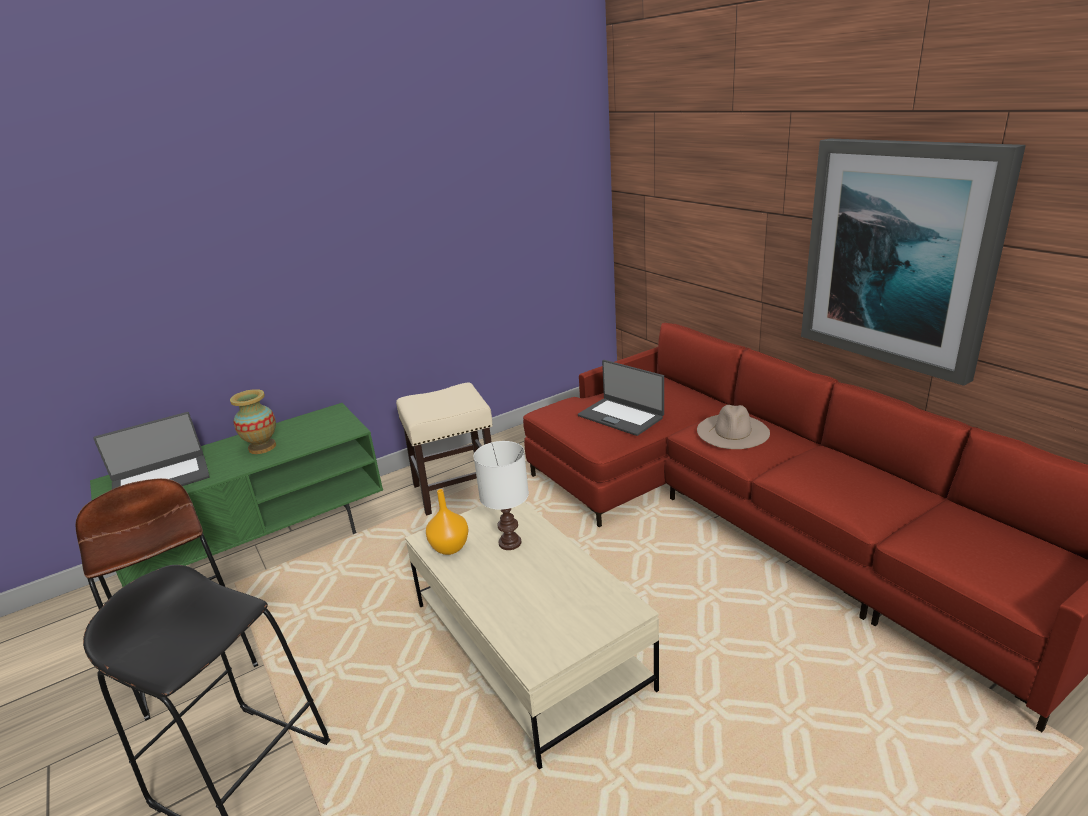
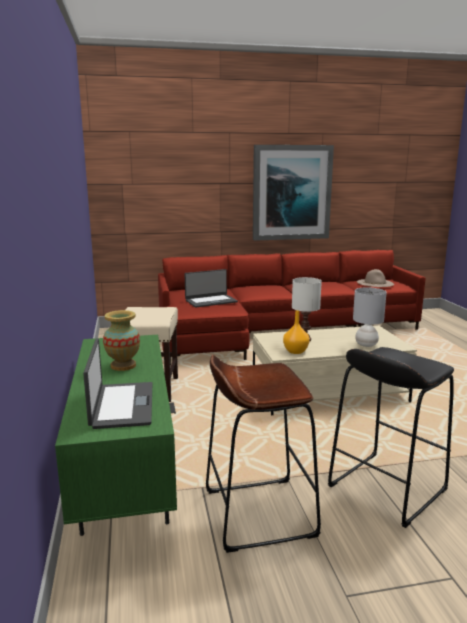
camera: 70 degrees left, 10 degrees down
(521, 614) = (366, 344): none -> grey table lamp
(733, 431) = (260, 288): beige hat -> beige hat (375, 283)

